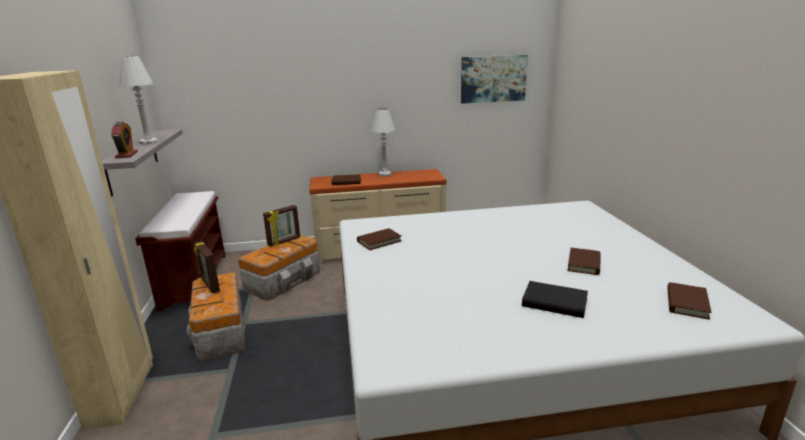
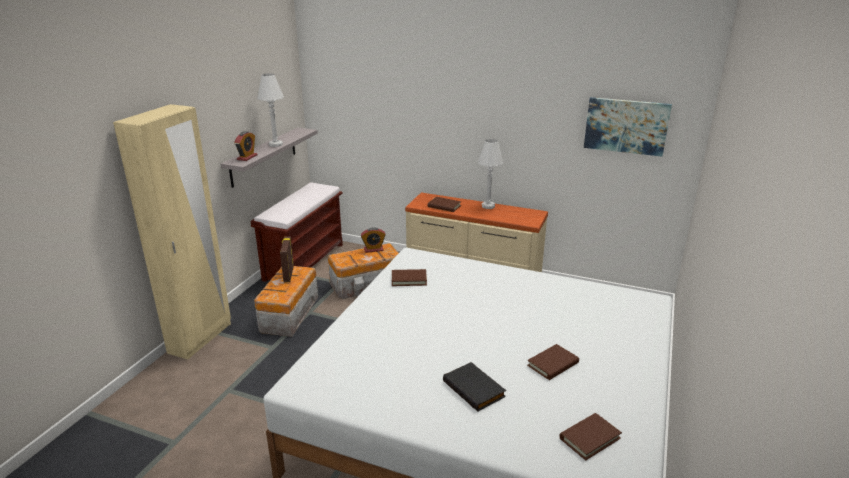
camera: 30 degrees right, 5 degrees up
(284, 241) = (373, 249): picture frame -> alarm clock

